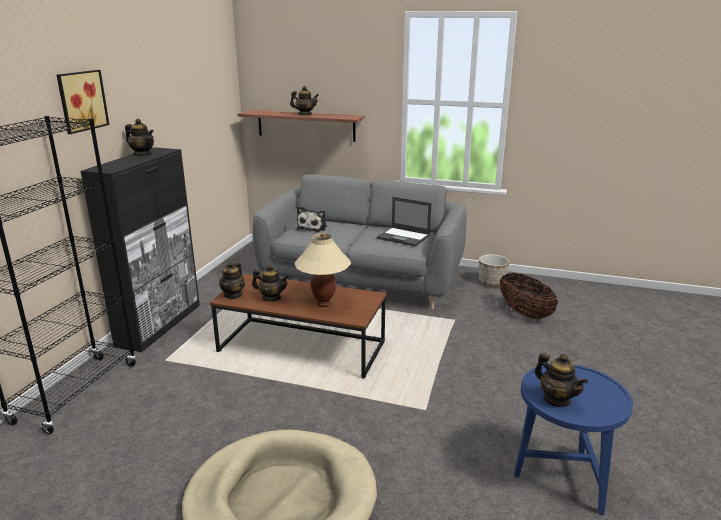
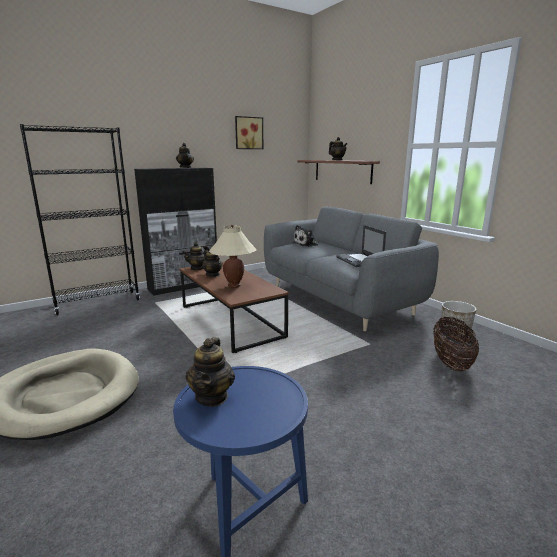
camera: 40 degrees right, 5 degrees down
(81, 101) = (145, 126): picture -> picture (248, 133)

